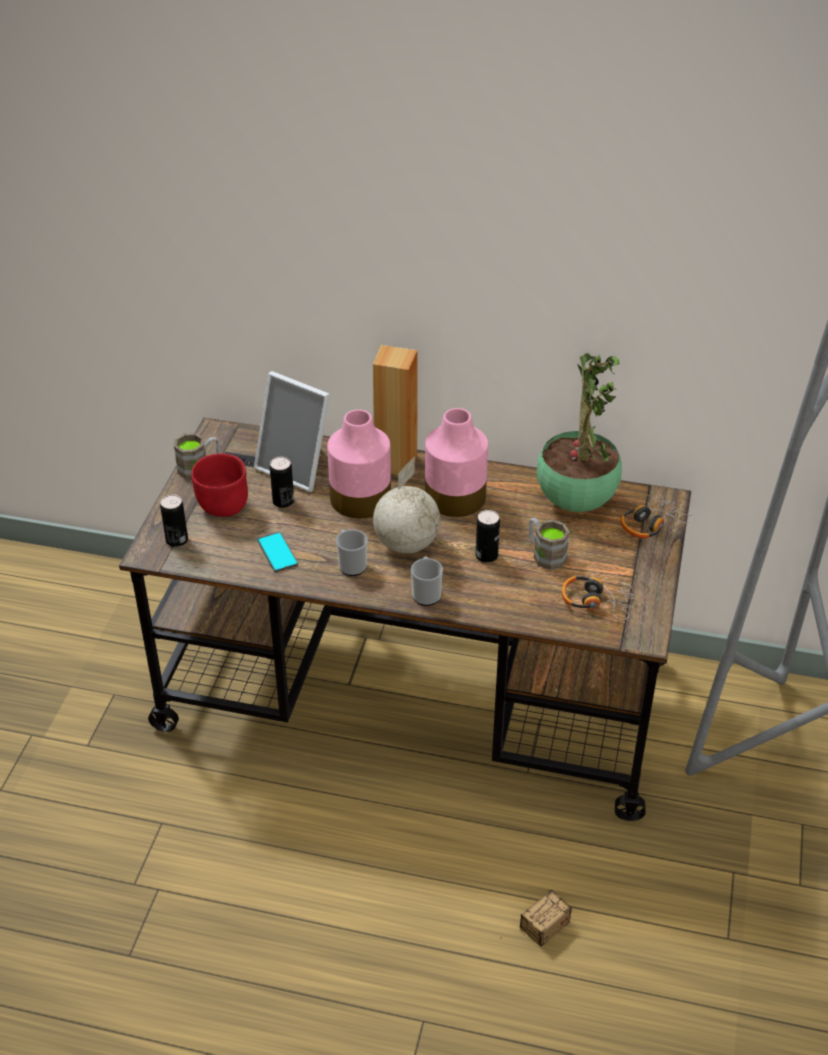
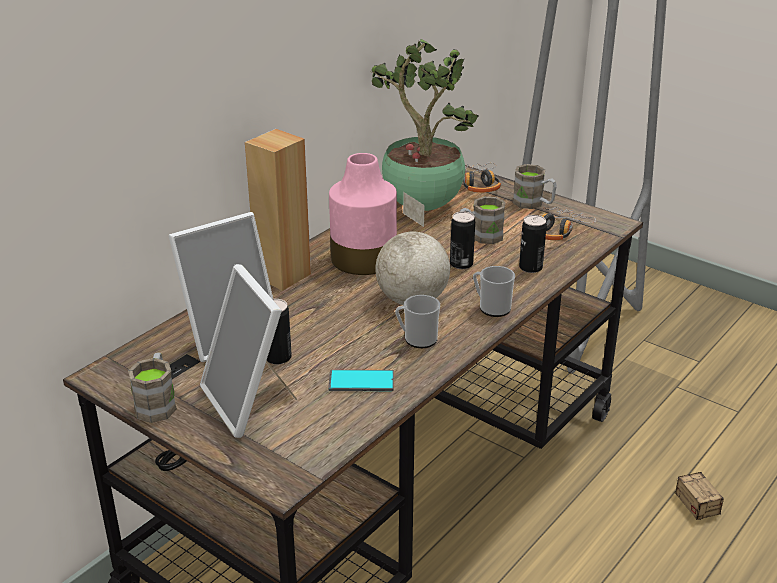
camera: 65 degrees left, 10 degrees down
(177, 540) = (277, 451): can -> can (530, 267)
(223, 508) = (250, 402): red bowl -> picture frame
(360, 498) = (318, 309): pink vase -> none
(641, 572) = (533, 203): none -> brown mug

